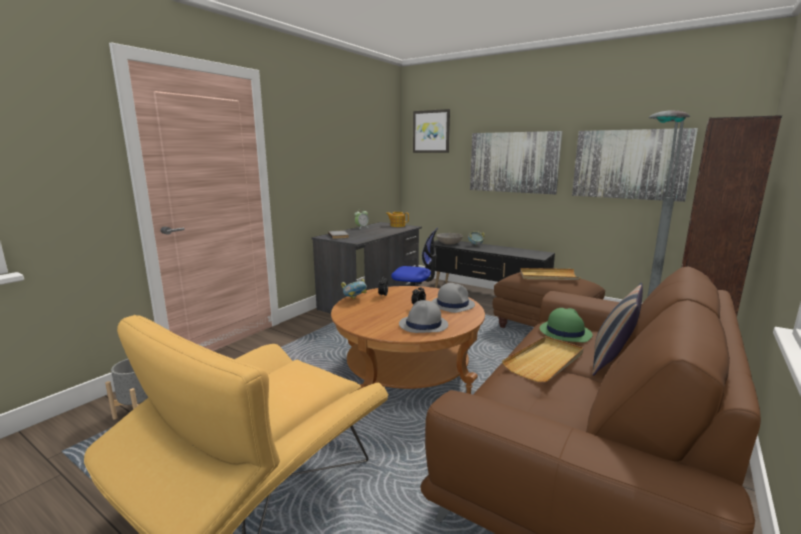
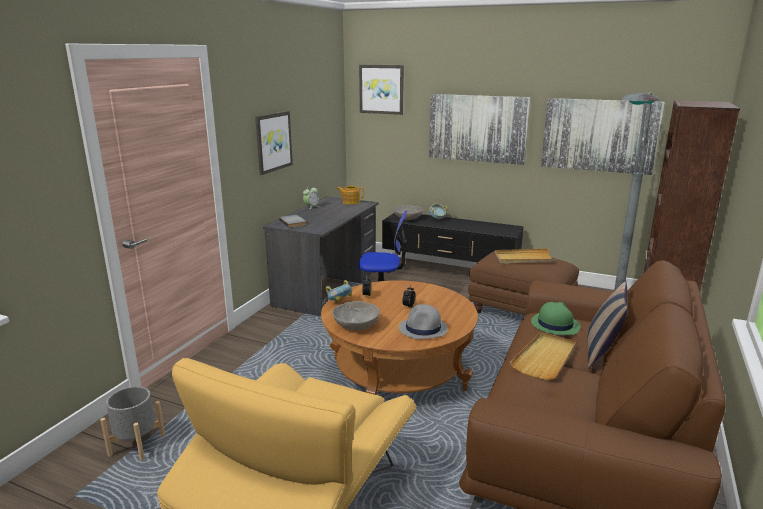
camera: 10 degrees left, 5 degrees up
(326, 166) = (273, 142): none -> picture
(360, 317) = (356, 325): none -> grey bowl
(452, 304) = (441, 301): grey hat -> none

